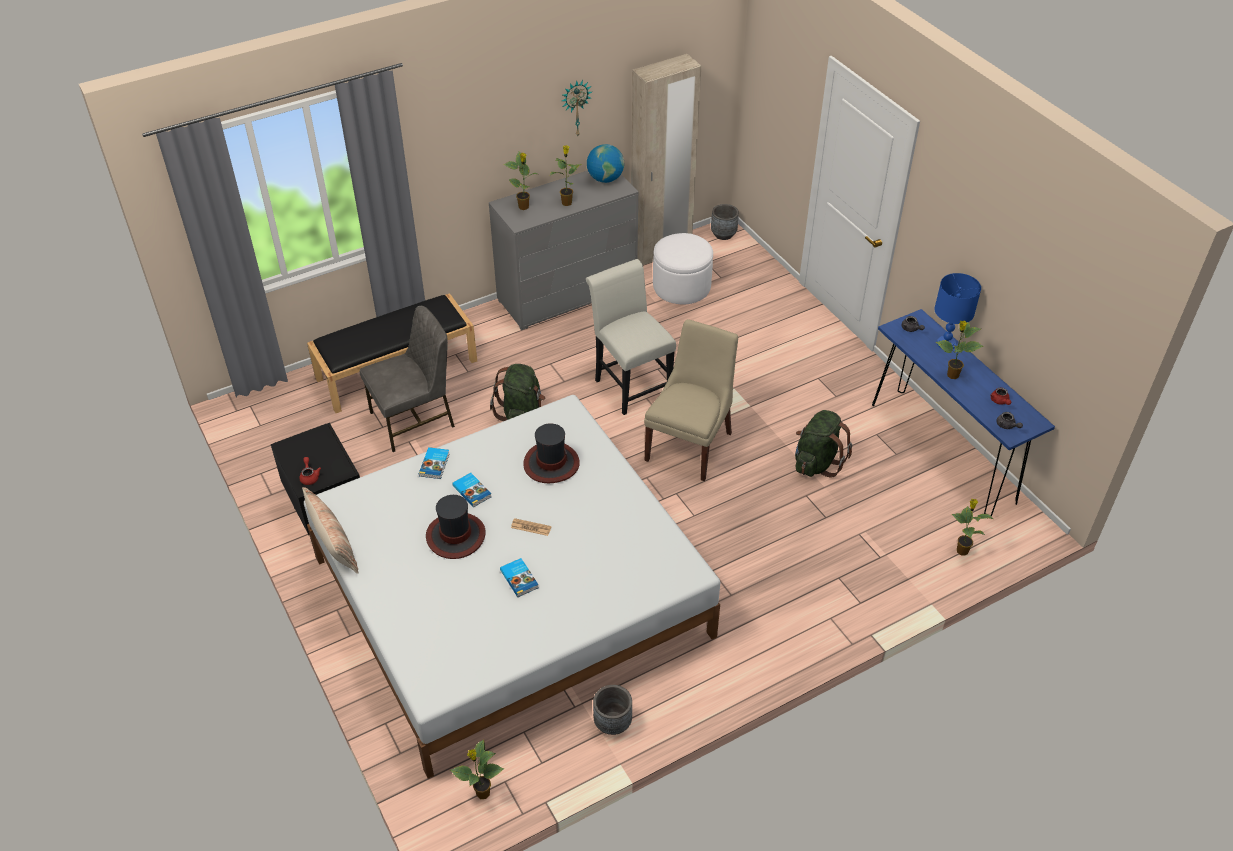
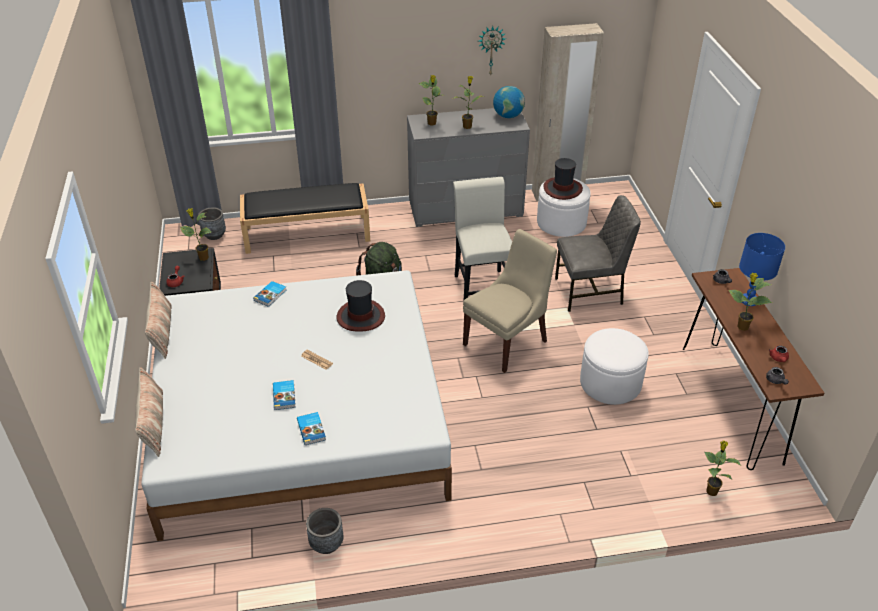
camera: 20 degrees right, 5 degrees down
(390, 652) = (153, 423): none -> pillow
(414, 420) = (299, 271): grey chair -> grey chair (590, 292)
(456, 536) = (255, 351): hat -> hat (562, 189)
(472, 491) = (287, 321): book -> book (312, 429)
(482, 793) = (191, 567): potted plant -> potted plant (203, 258)
(723, 234) = (616, 192): grey planter -> grey planter (214, 235)
(817, 462) = (610, 383): green backpack -> white ottoman
(942, 452) = (730, 403): blue console table -> brown console table

